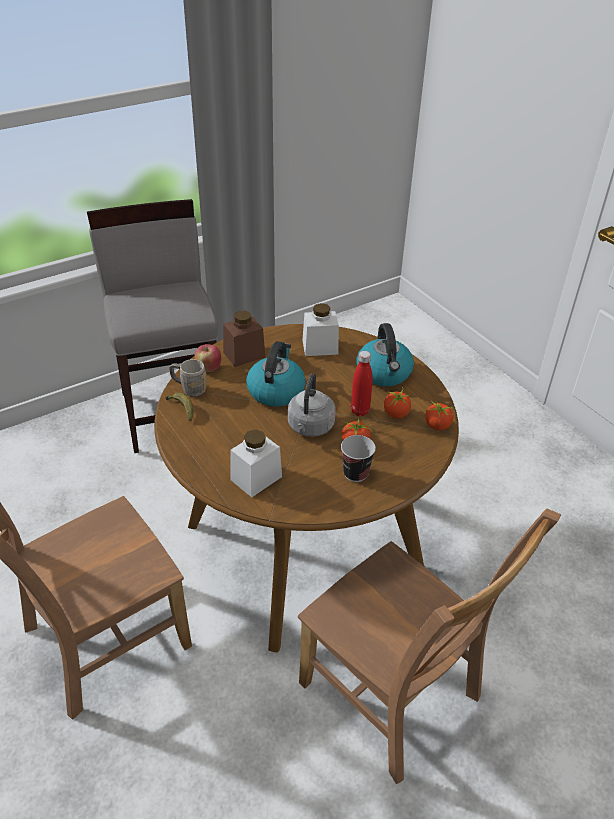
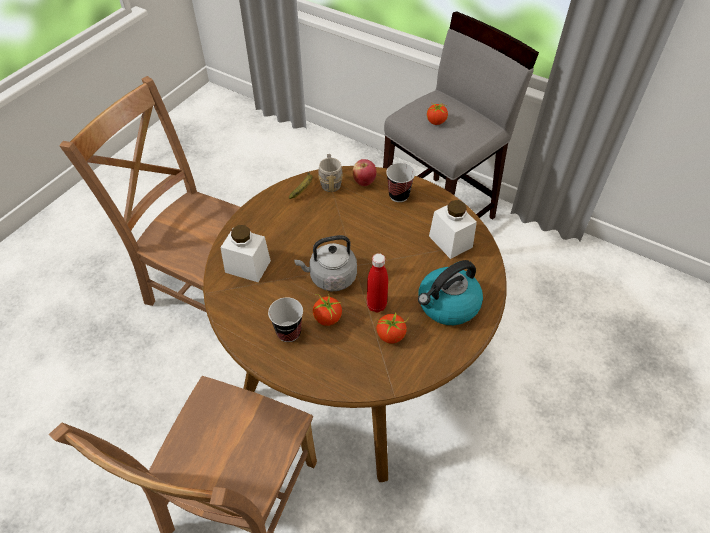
camera: 65 degrees right, 10 degrees up
(244, 354) = (399, 195): brown jar -> cup
(276, 390) = (365, 235): kettle -> none
(437, 426) = (395, 377): tomato -> tomato (436, 122)

